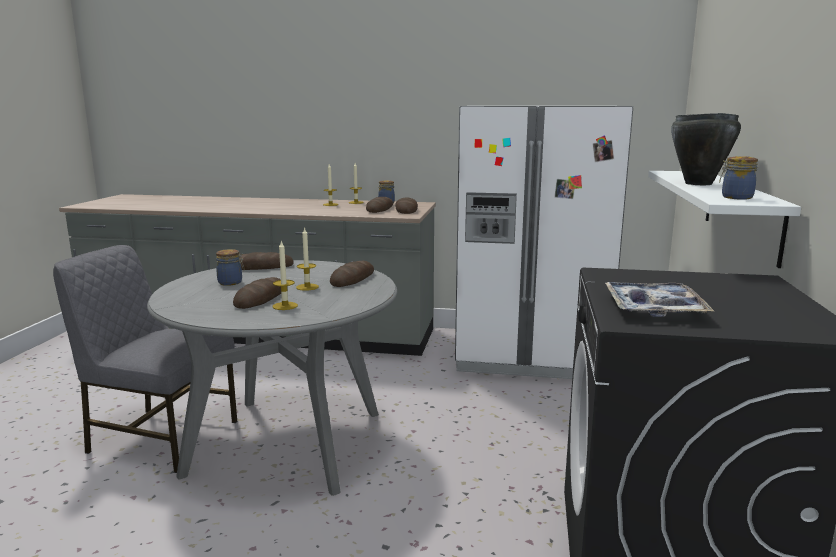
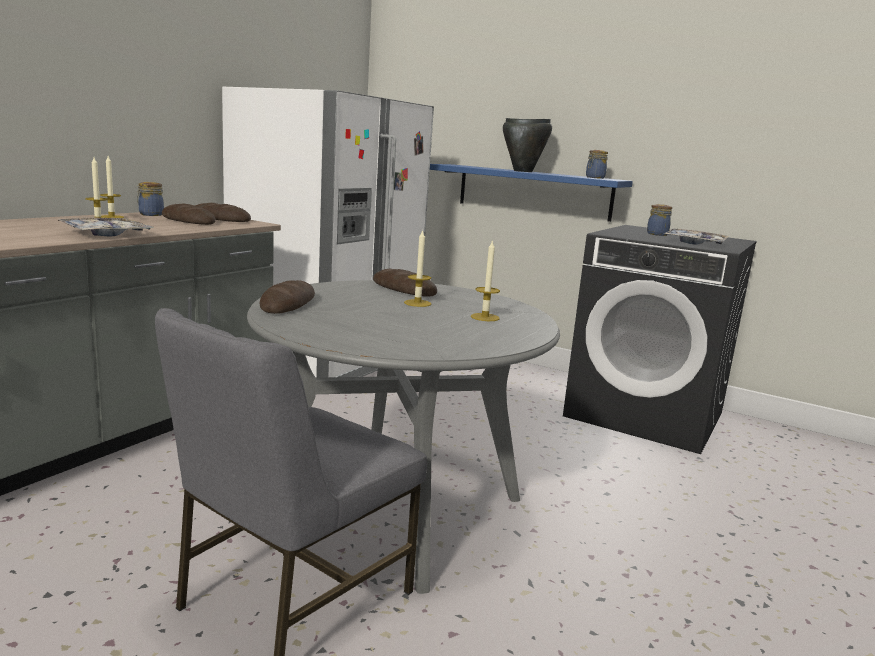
camera: 70 degrees left, 0 degrees up
(231, 282) = (354, 321): jar -> jar (657, 234)
(260, 298) = (444, 320): bread -> none
(292, 211) = (106, 234): none -> tray
(741, 213) = (533, 192): white shelf -> blue shelf

